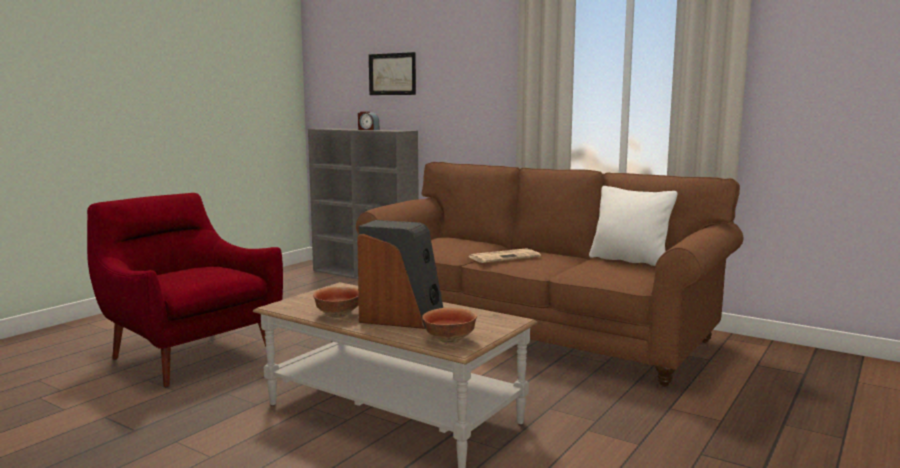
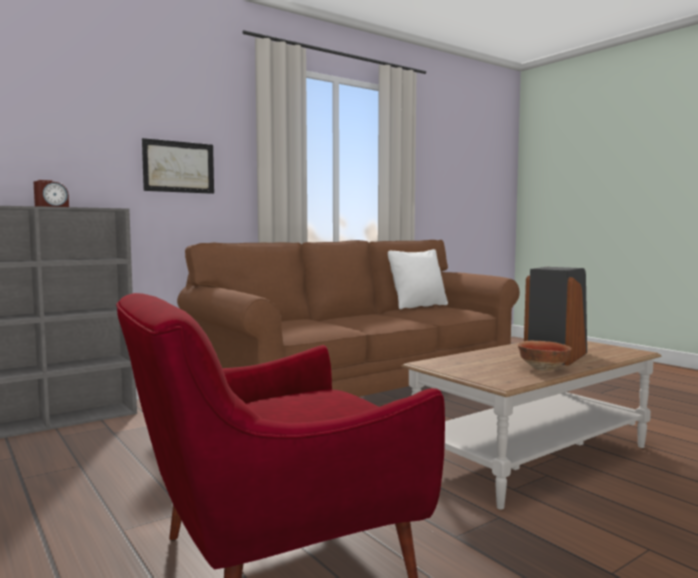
camera: 70 degrees left, 5 degrees down
(392, 74) = (61, 132): picture -> picture (179, 167)
(450, 340) = (617, 351): bowl -> none
(504, 257) = (366, 321): newspaper -> none

